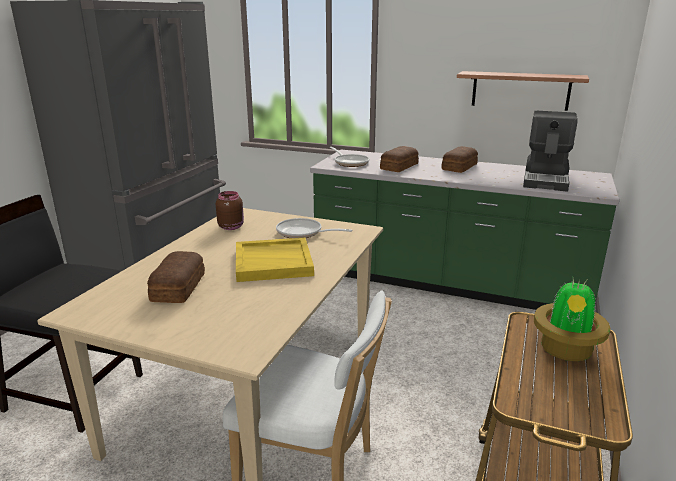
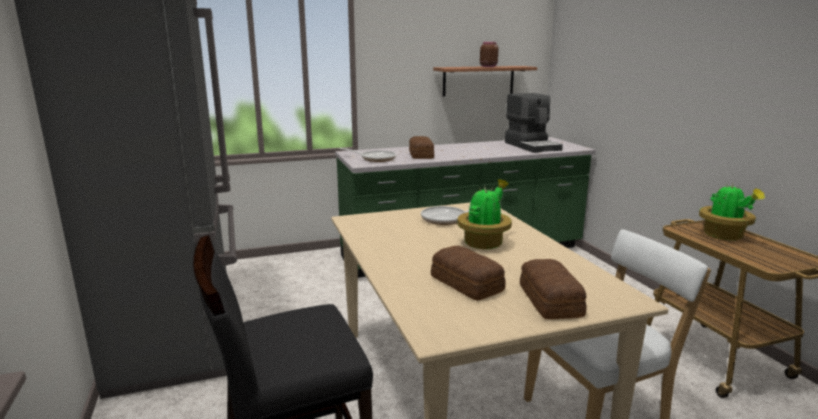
camera: 40 degrees left, 5 degrees down
(231, 227) = (377, 231): brown jar -> brown jar (488, 66)
(274, 262) = (484, 243): yellow tray -> potted plant
(458, 167) = (461, 148): bread -> bread (549, 301)

